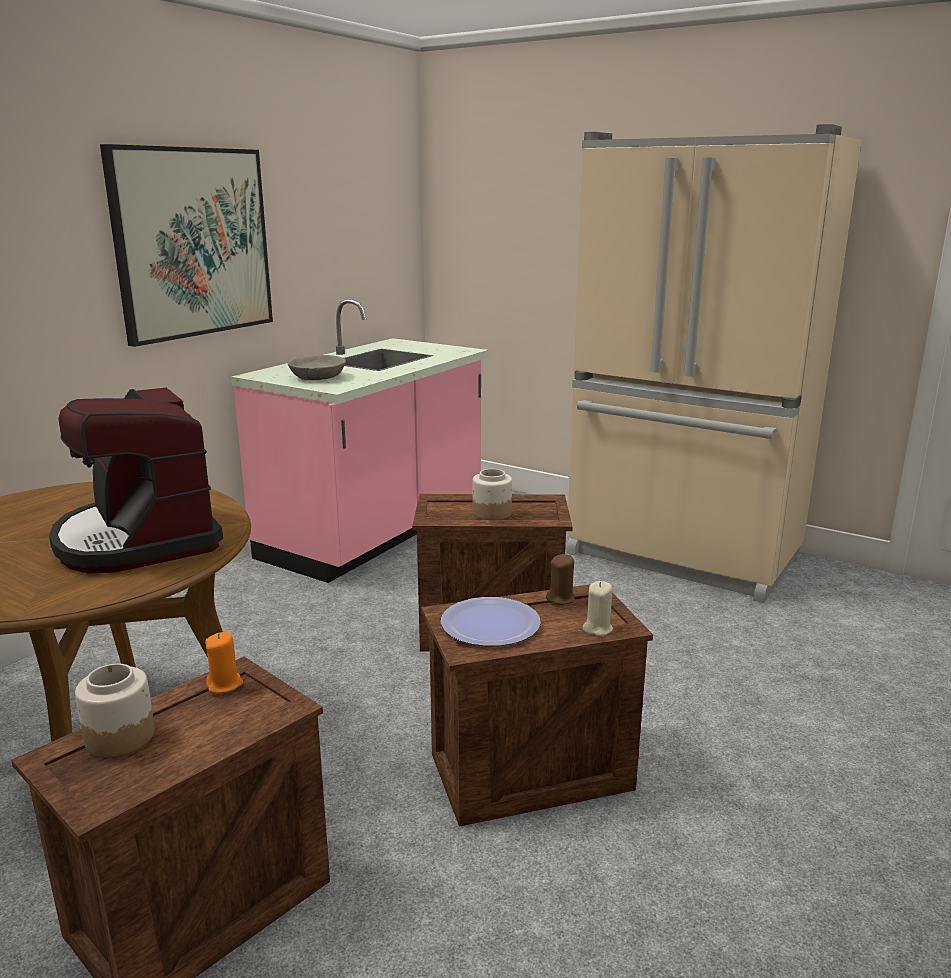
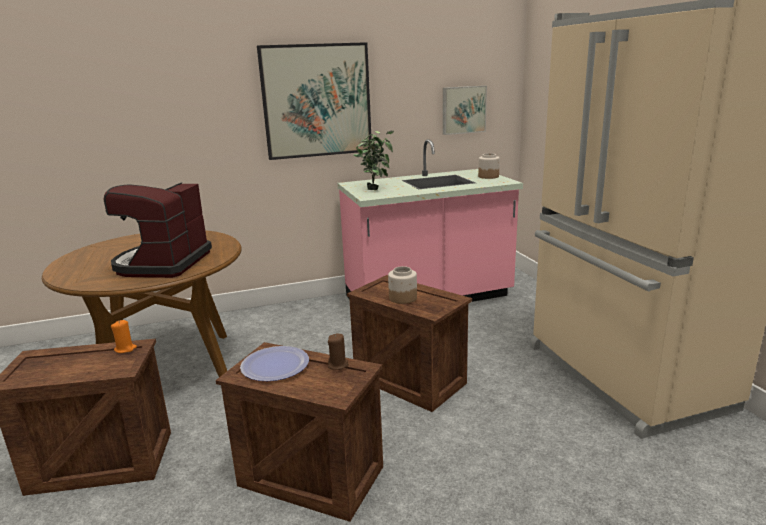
camera: 40 degrees right, 0 degrees up
(120, 736) = (59, 356): jar -> jar (488, 176)
(318, 377) = (375, 189): grey bowl -> potted plant
(367, 255) = (463, 109): none -> picture
(597, 628) = (321, 392): beige candle -> none

